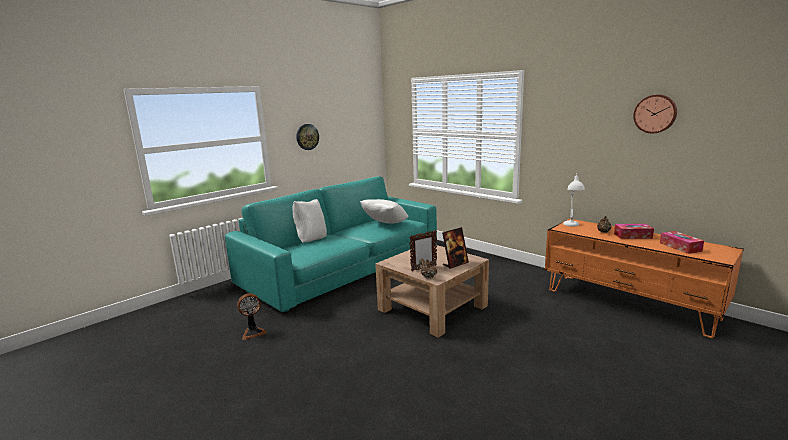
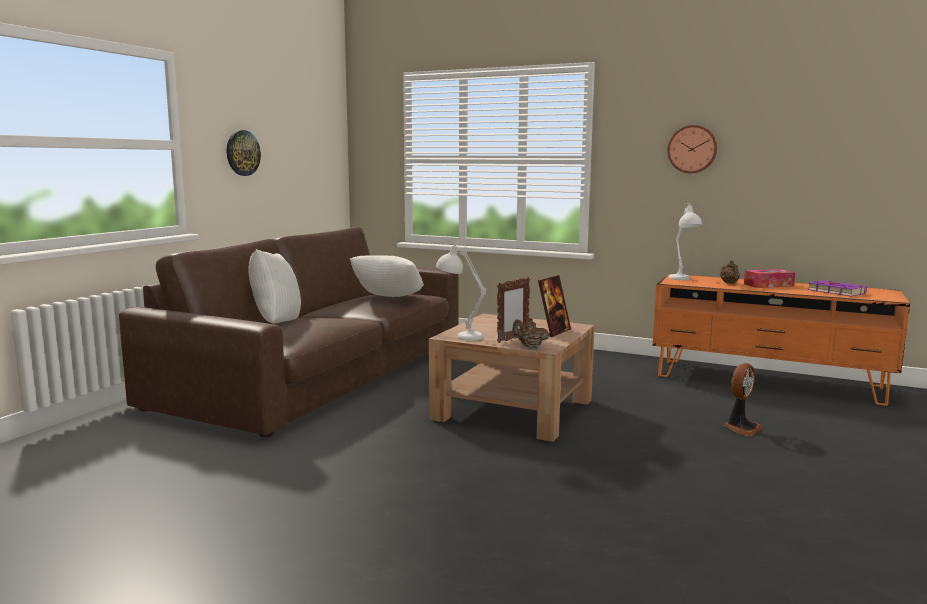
camera: 20 degrees left, 5 degrees down
(253, 332) = (231, 470): fan -> fan (741, 428)
(343, 267) = (321, 373): turquoise sofa -> brown sofa
(394, 263) = (459, 336): none -> white table lamp
(655, 114) = (782, 121): wall clock -> wall clock (692, 149)
(680, 247) = (834, 291): tissue box -> purple book

